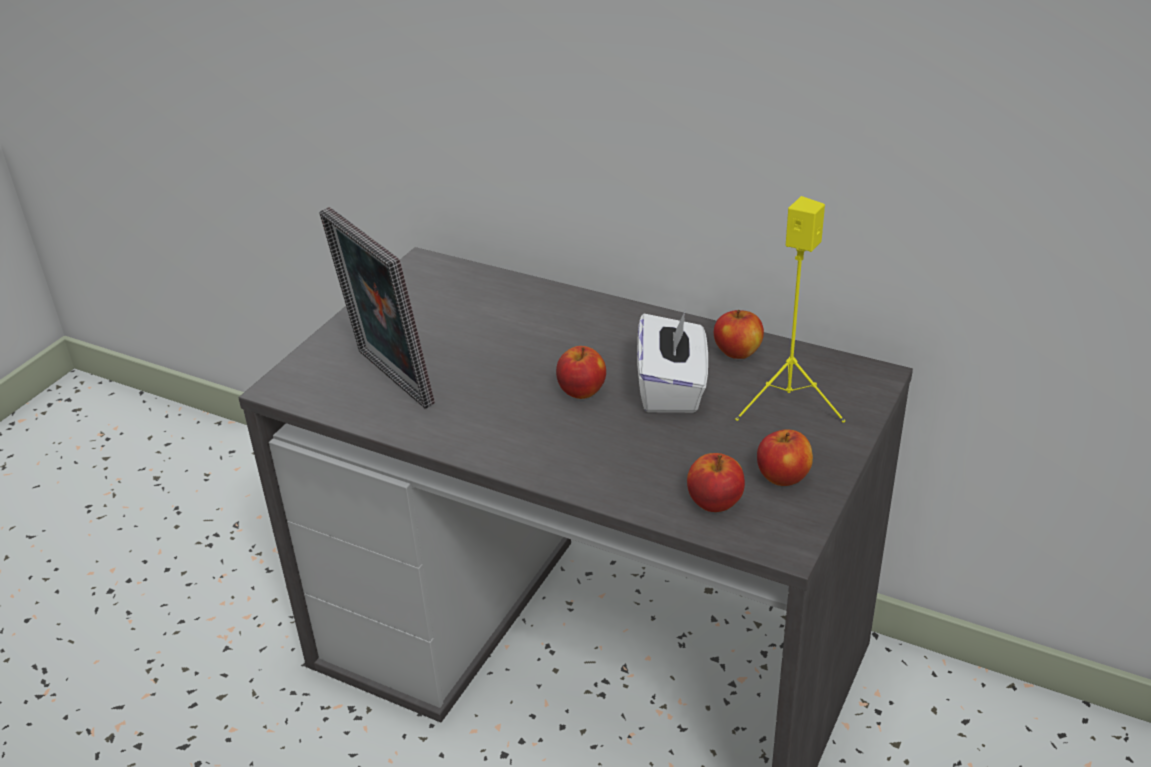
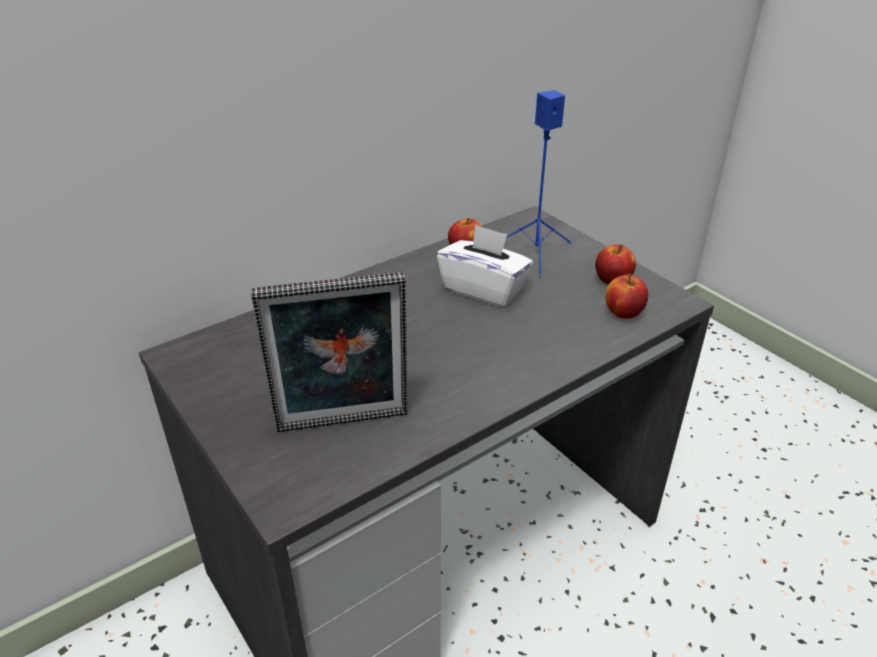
camera: 65 degrees left, 0 degrees up
(581, 391) = (454, 327): apple -> none
(787, 402) = (536, 254): yellow speaker -> blue speaker

